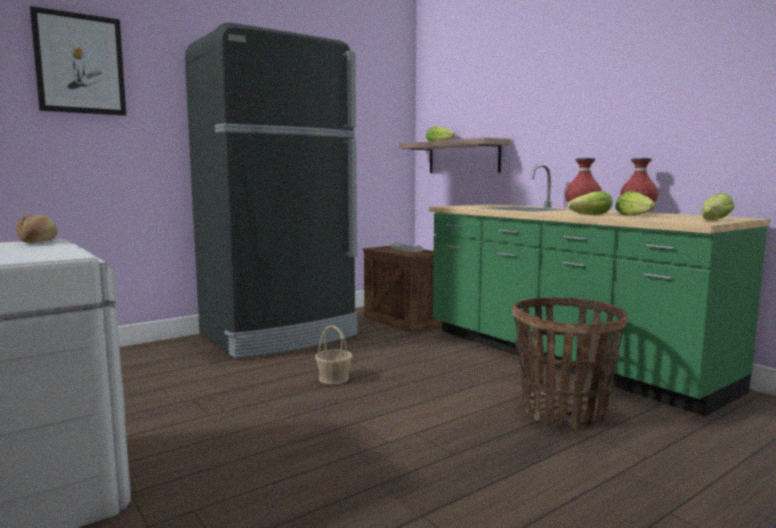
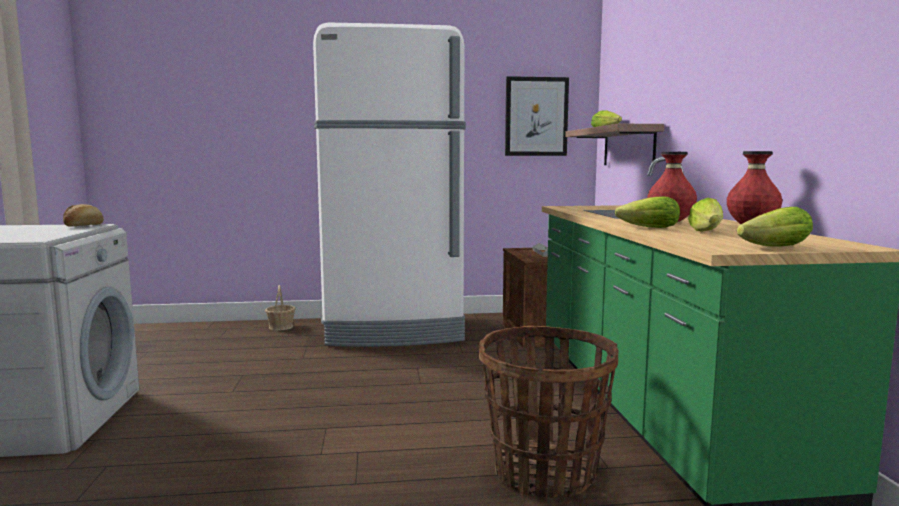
camera: 30 degrees right, 0 degrees up
(80, 64) = (236, 72): picture -> picture (536, 117)
(280, 336) = (395, 330): black fridge -> white fridge
(334, 378) = (374, 381): basket -> basket (281, 327)

